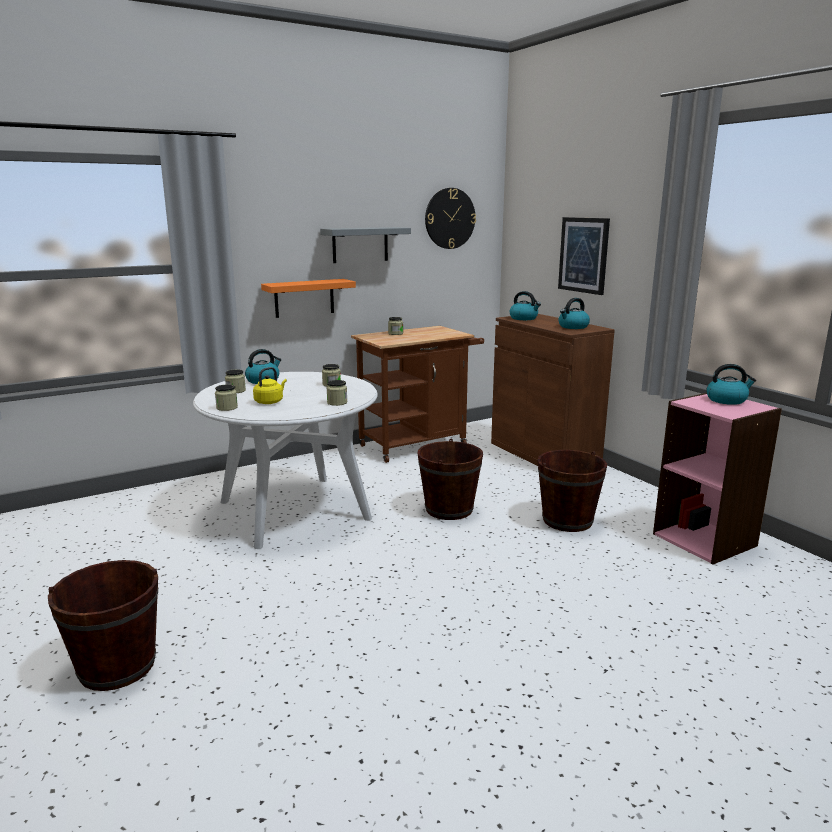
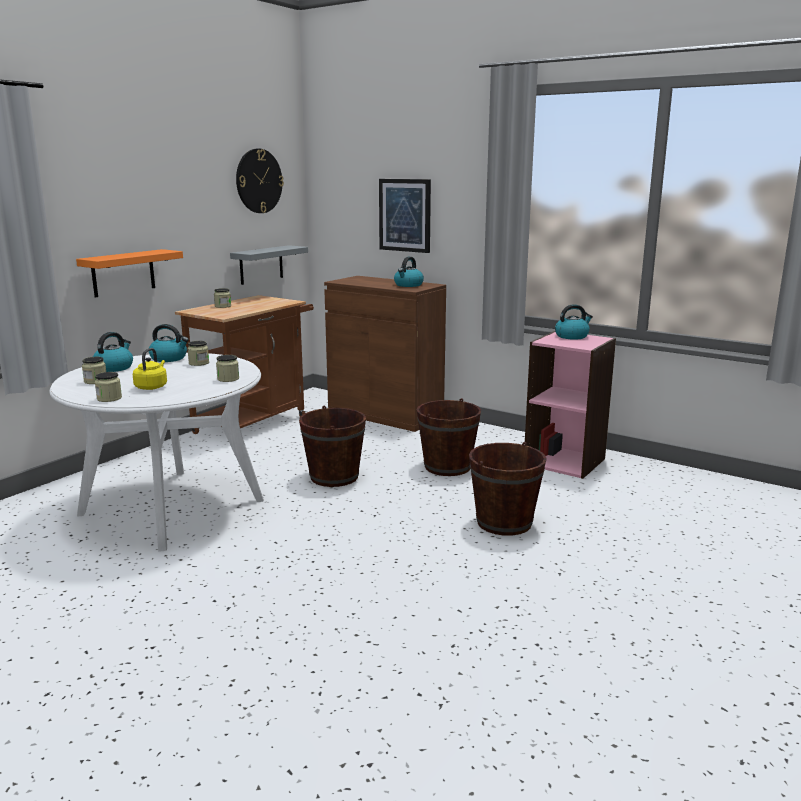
camera: 25 degrees left, 0 degrees up
(117, 666) = (101, 694): brown bucket -> brown bucket (504, 522)
(360, 244) = (176, 211): grey shelf -> grey shelf (261, 265)
(524, 318) = (353, 281): kettle -> kettle (169, 358)

